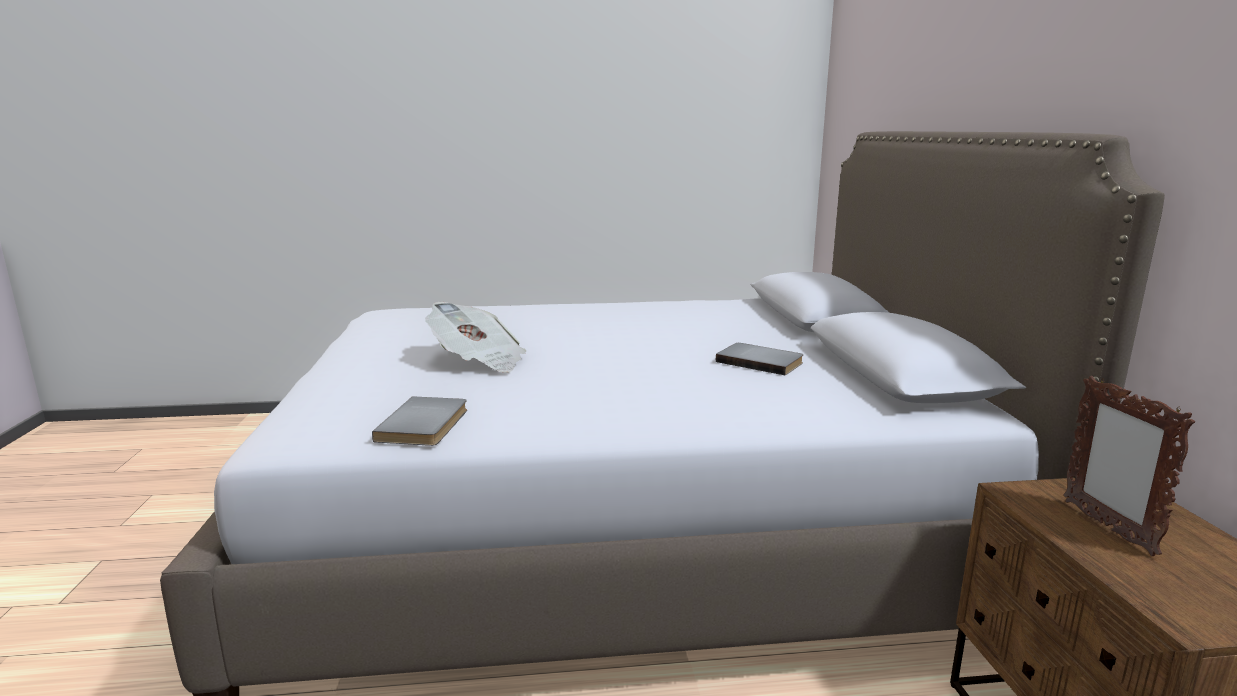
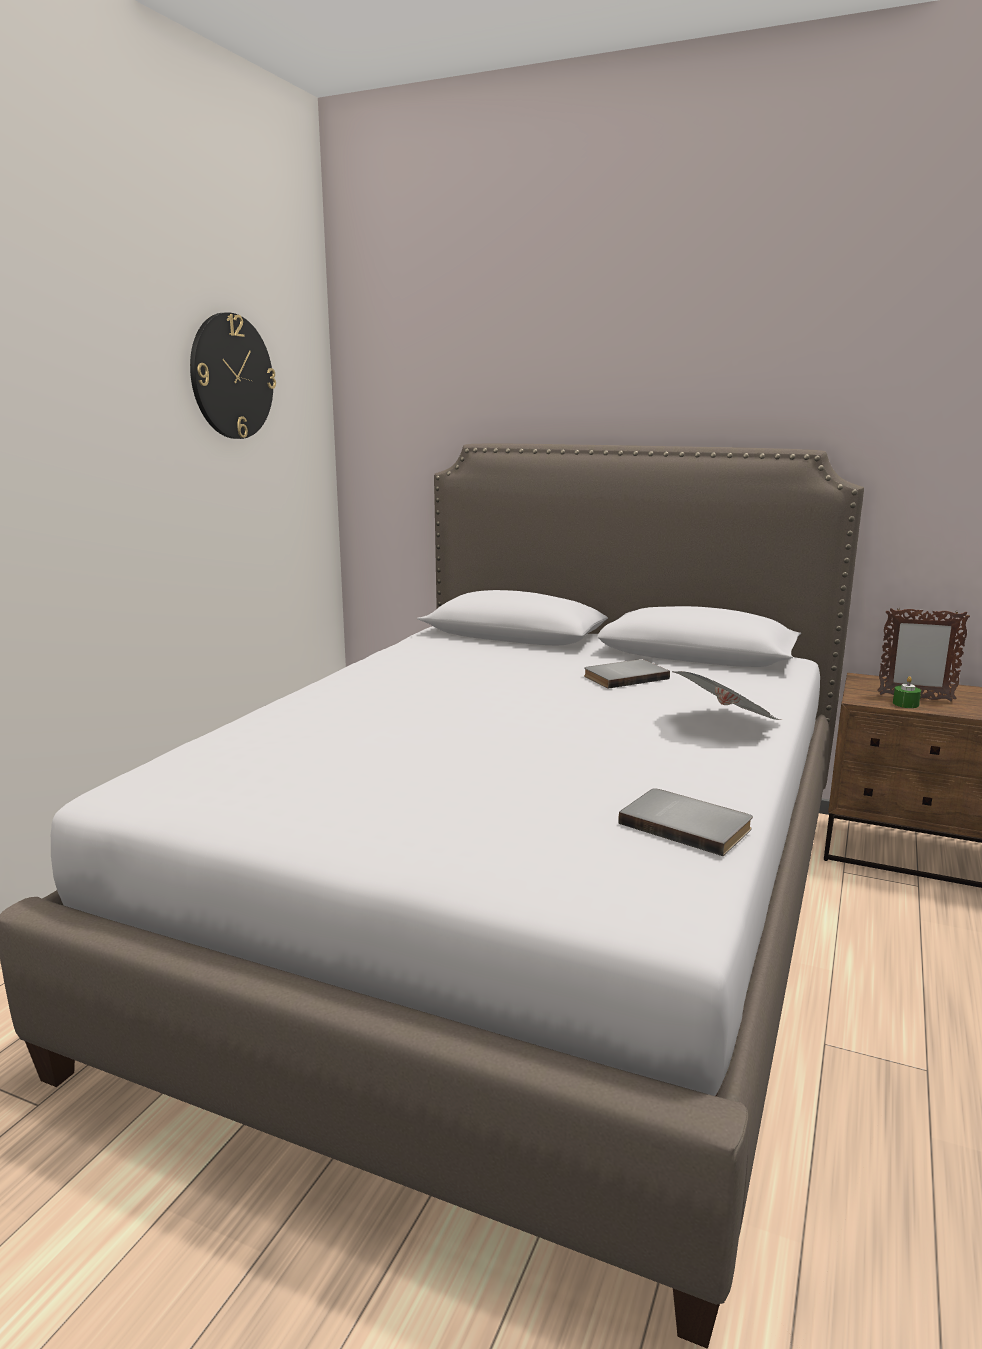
camera: 60 degrees left, 0 degrees up
(479, 361) = (485, 770): newspaper -> newspaper (727, 724)
(692, 77) = (231, 377): none -> wall clock
(1061, 522) = (905, 704): none -> green candle

